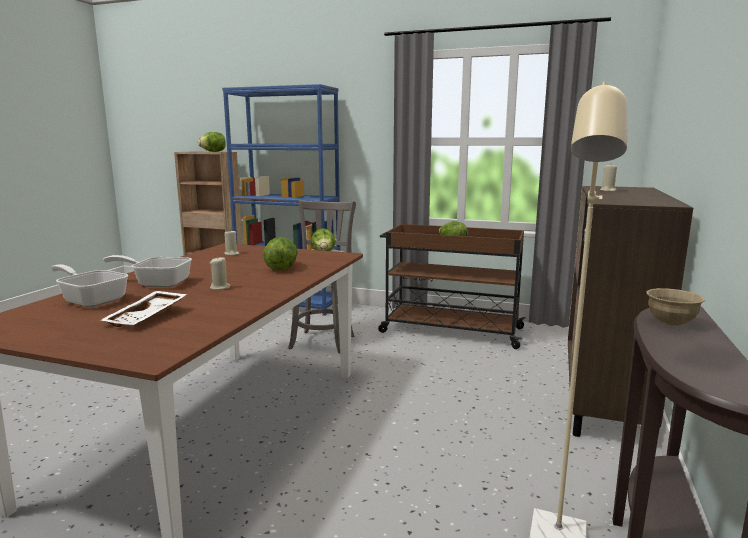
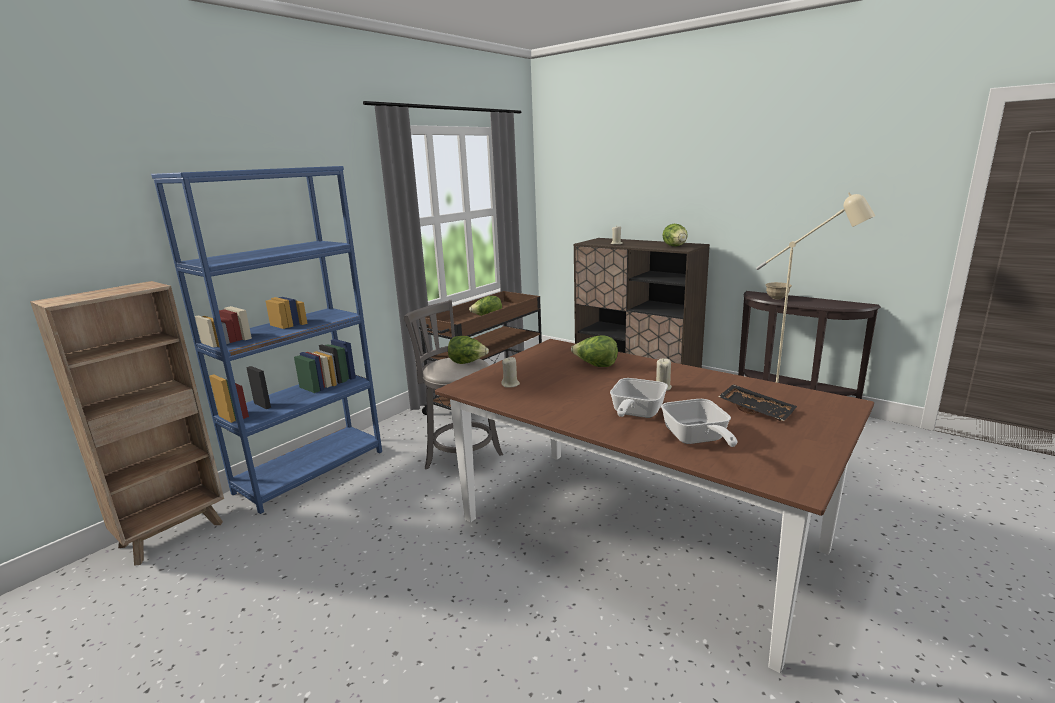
camera: 70 degrees left, 5 degrees up
(91, 300) = (696, 439): frying pan -> frying pan turned 60 degrees counterclockwise
(148, 317) = (756, 410): white tray -> black tray
(213, 151) = (134, 288): lettuce -> lettuce (675, 246)

